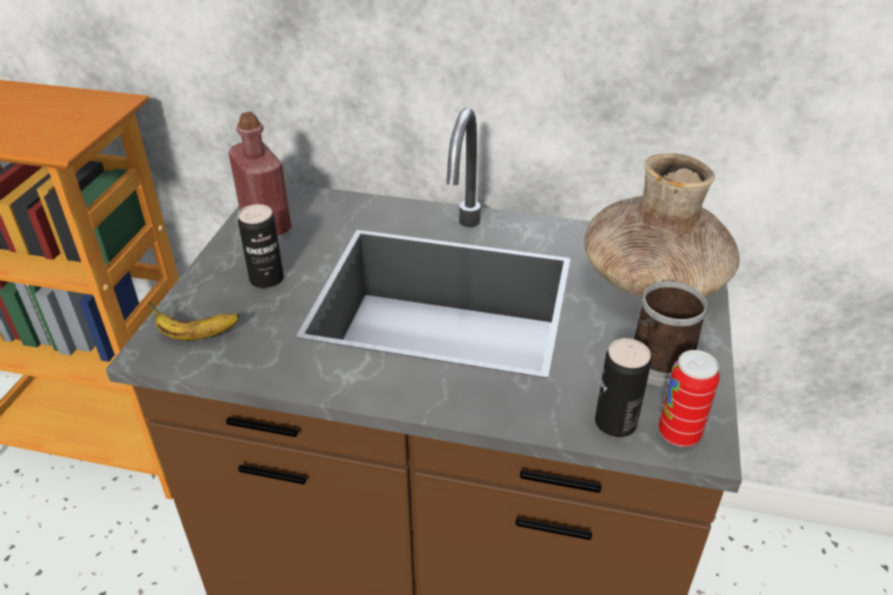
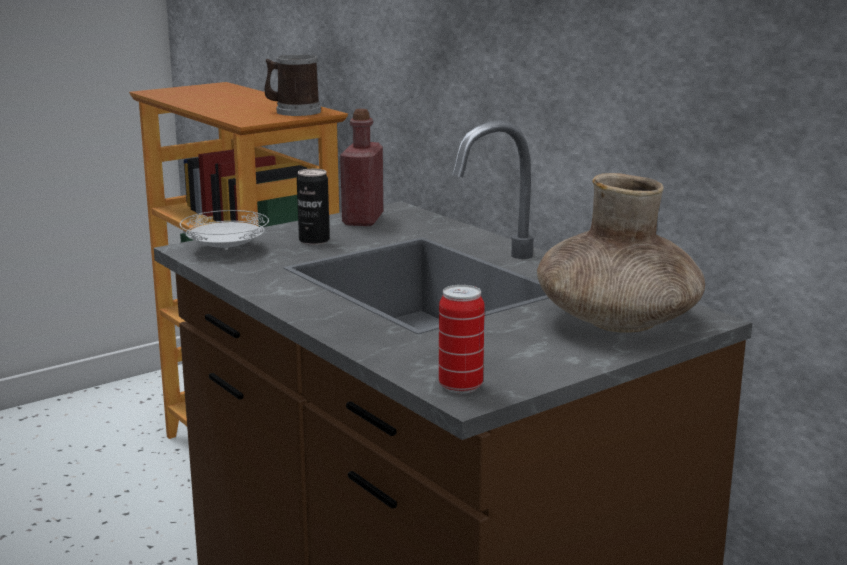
camera: 40 degrees right, 20 degrees down
(196, 335) = (225, 249): banana -> white plate
(615, 423) = (422, 366): can -> none
(655, 366) = (515, 356): mug -> mug (293, 111)

